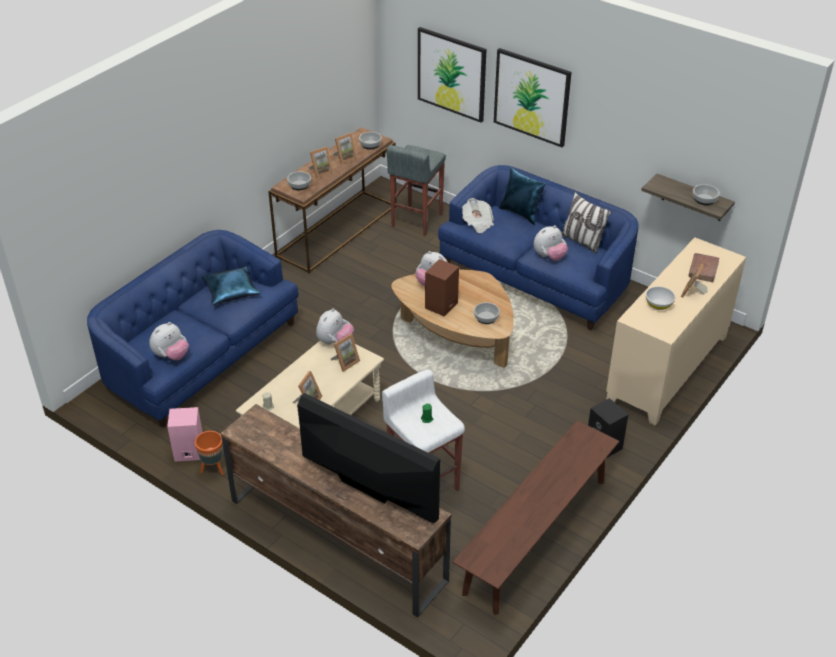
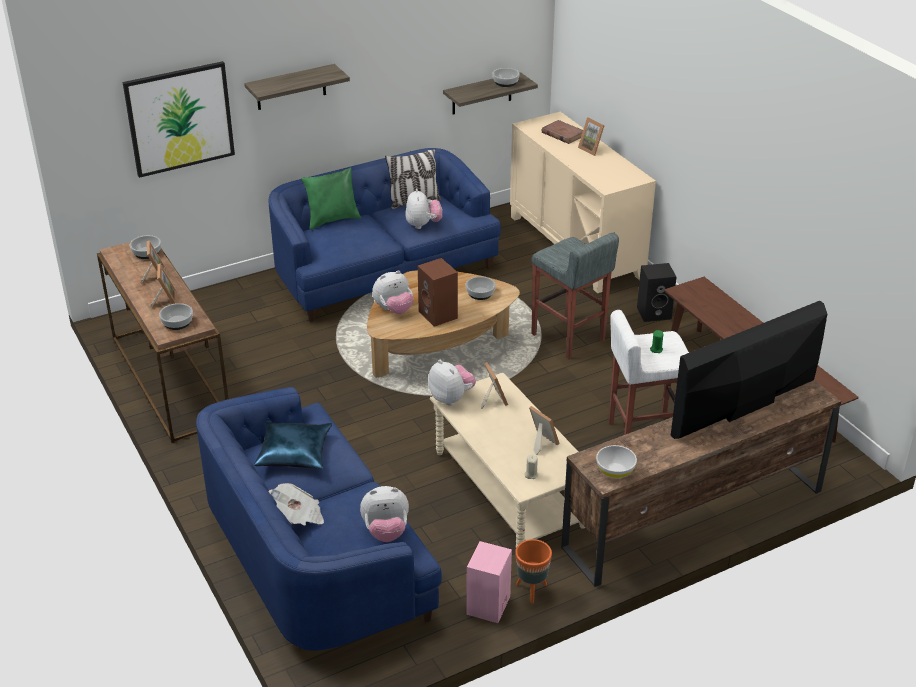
camera: 65 degrees left, 5 degrees down
(171, 356) = (386, 532): plush toy -> plush toy turned 105 degrees clockwise
(416, 220) = (210, 318): grey stool -> grey stool (568, 338)
(477, 223) = (328, 248): newspaper -> newspaper (298, 516)
(521, 213) = (332, 220): blue pillow -> green pillow
(532, 97) = (291, 87): picture -> shelf
(658, 304) = (596, 169): white bowl -> white bowl (615, 471)

